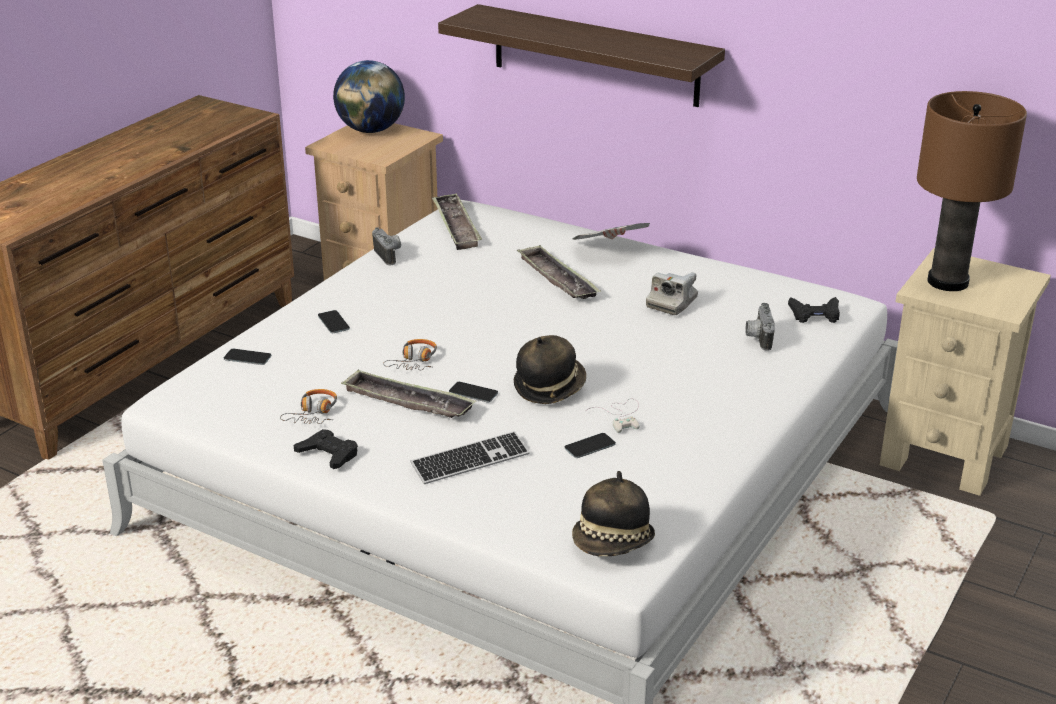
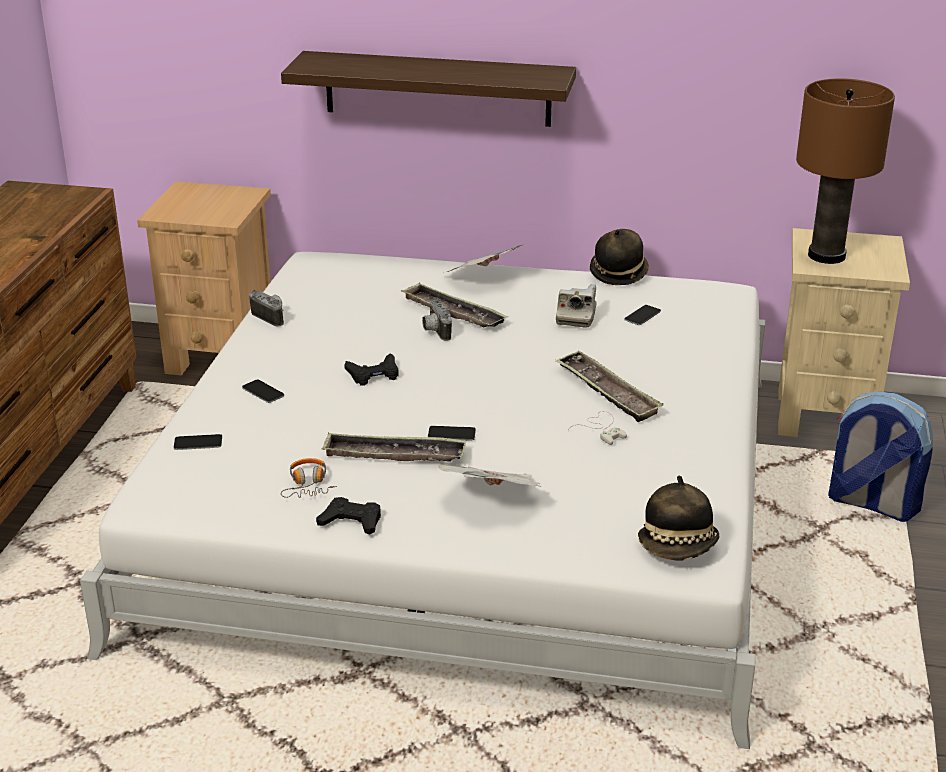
camera: 20 degrees left, 0 degrees up
(371, 130) = (194, 194): globe -> none
(414, 361) = (374, 415): headphones -> none
(456, 226) = (318, 278): tray -> tray (607, 392)
(470, 460) = (494, 498): keyboard -> newspaper
(549, 387) = (519, 414): hat -> hat (618, 273)
(590, 446) = (593, 462): phone -> phone (642, 315)
(757, 338) = (674, 335): camera -> camera (435, 331)
(815, 314) = (707, 305): black game controller -> black game controller (374, 374)
(934, 555) = (870, 504): none -> backpack

